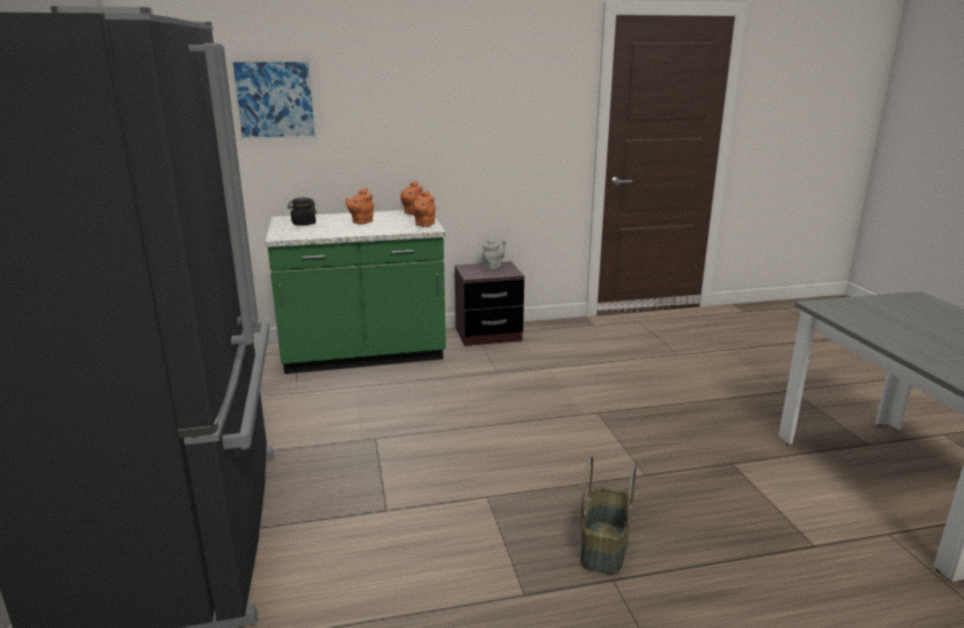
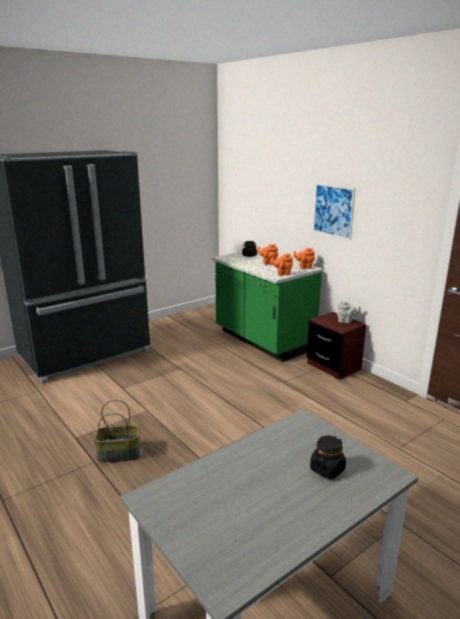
camera: 65 degrees right, 0 degrees up
(275, 99) = (264, 185): picture -> picture (333, 210)
(918, 315) = (327, 469): none -> black jar

